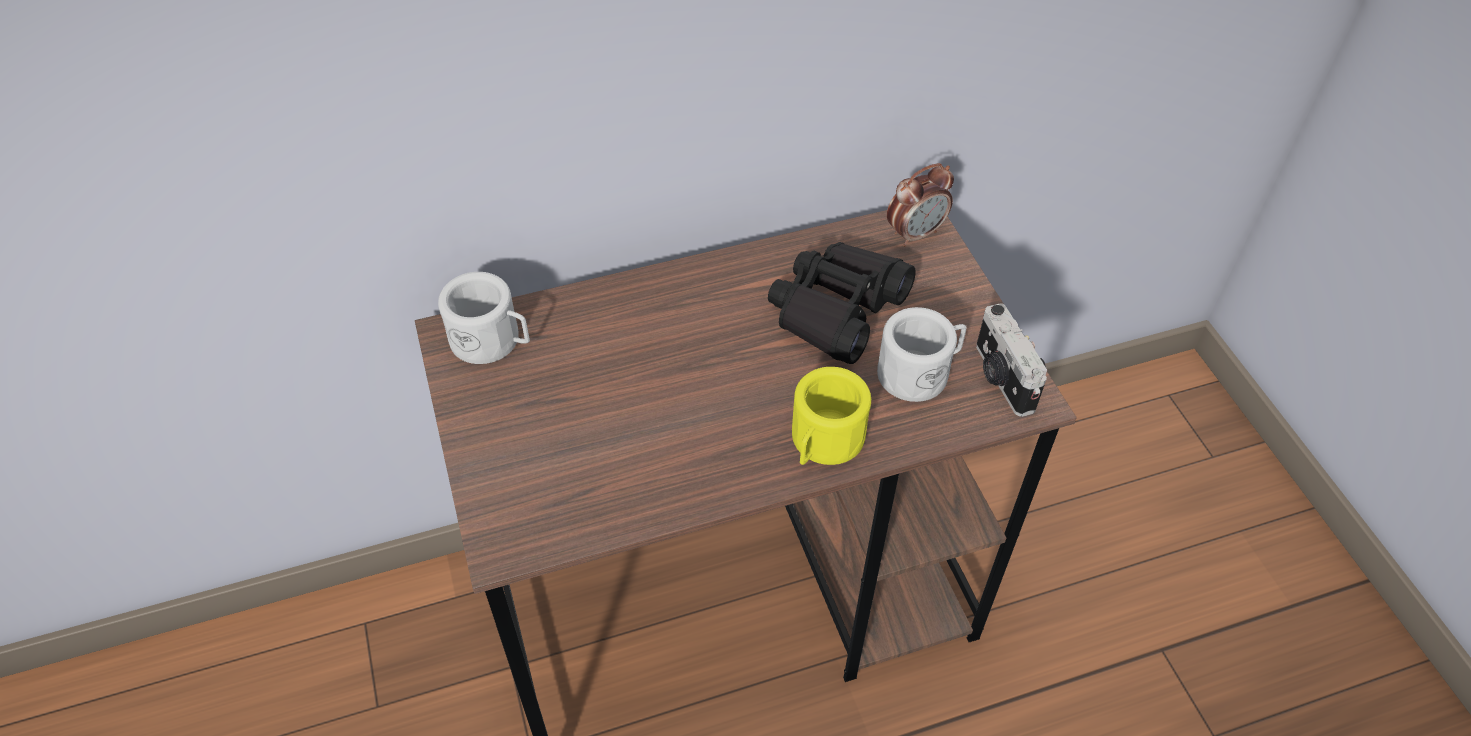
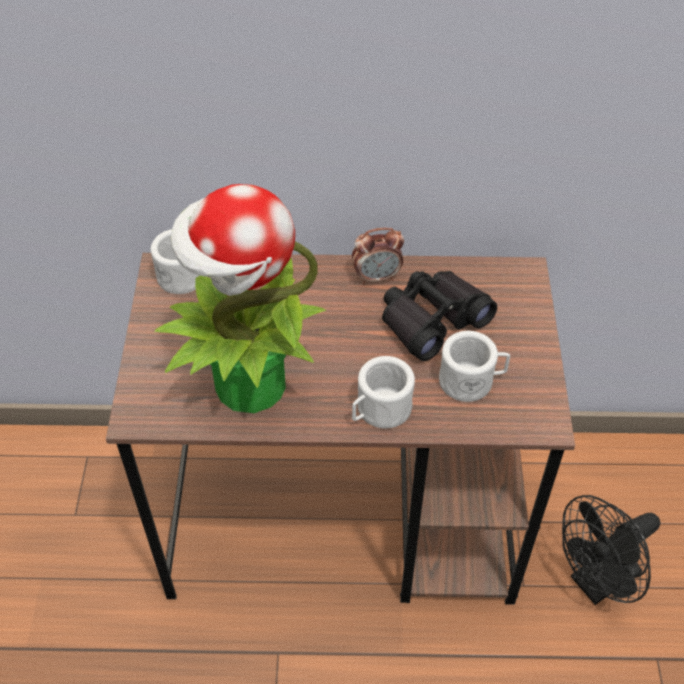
camera: 20 degrees right, 0 degrees up
(638, 458) = (247, 385): none -> potted plant
(823, 442) = (379, 410): yellow mug -> white mug
(915, 234) = (516, 279): alarm clock -> alarm clock (377, 277)
(1001, 378) = (531, 401): camera -> none
(1061, 581) = (597, 582): none -> black fan

